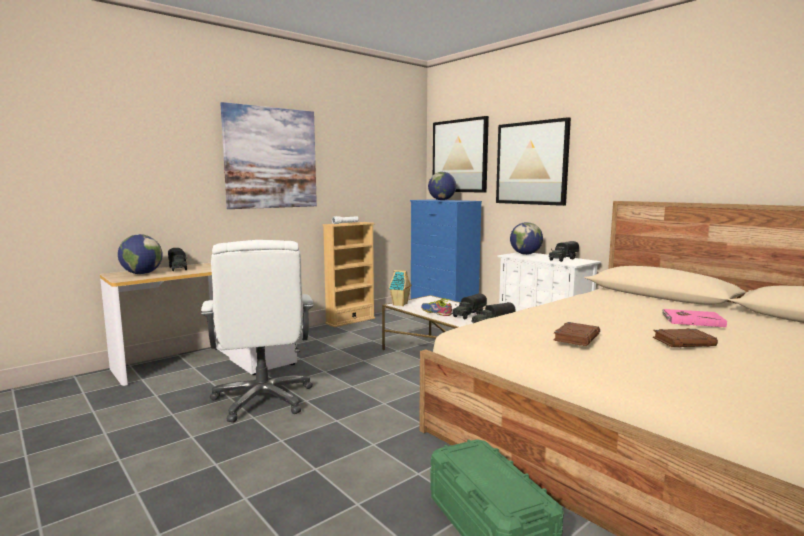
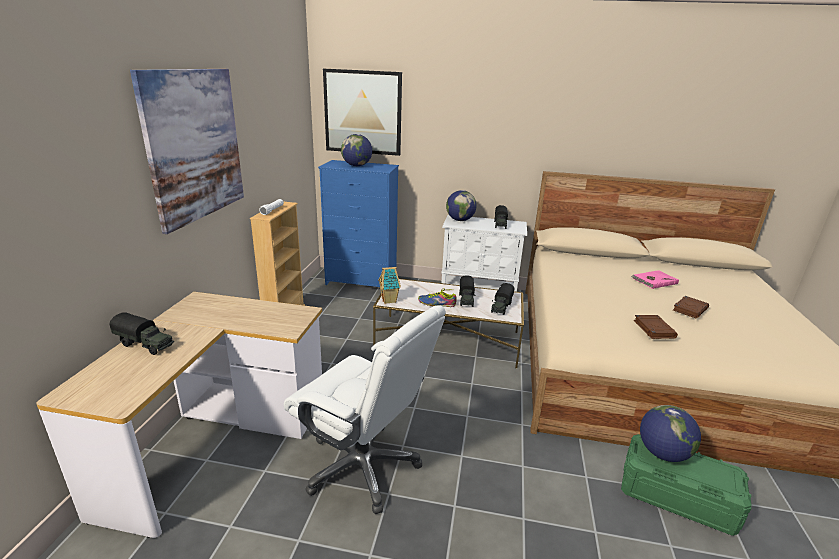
camera: 40 degrees left, 15 degrees up
(142, 274) = (119, 378): globe -> globe (662, 453)
(532, 163) = (456, 129): picture -> none

